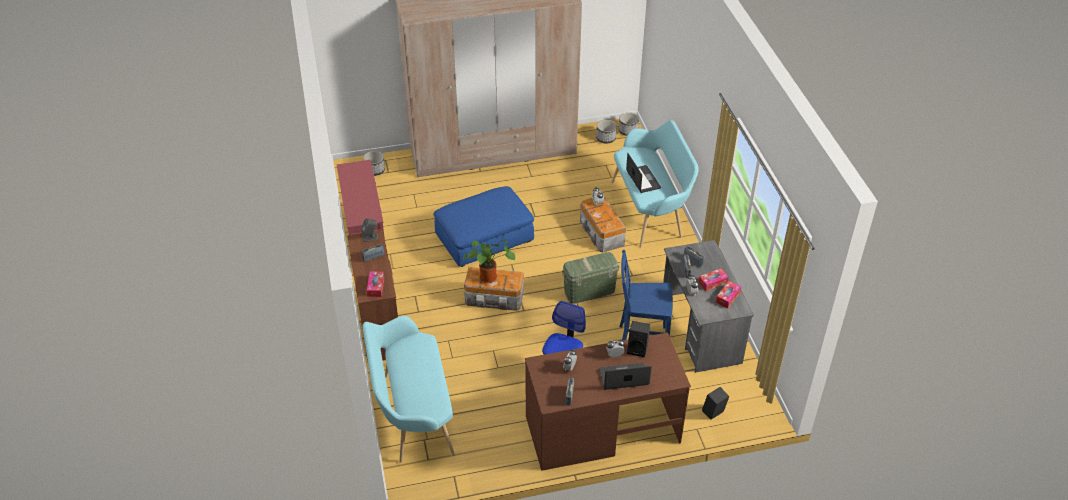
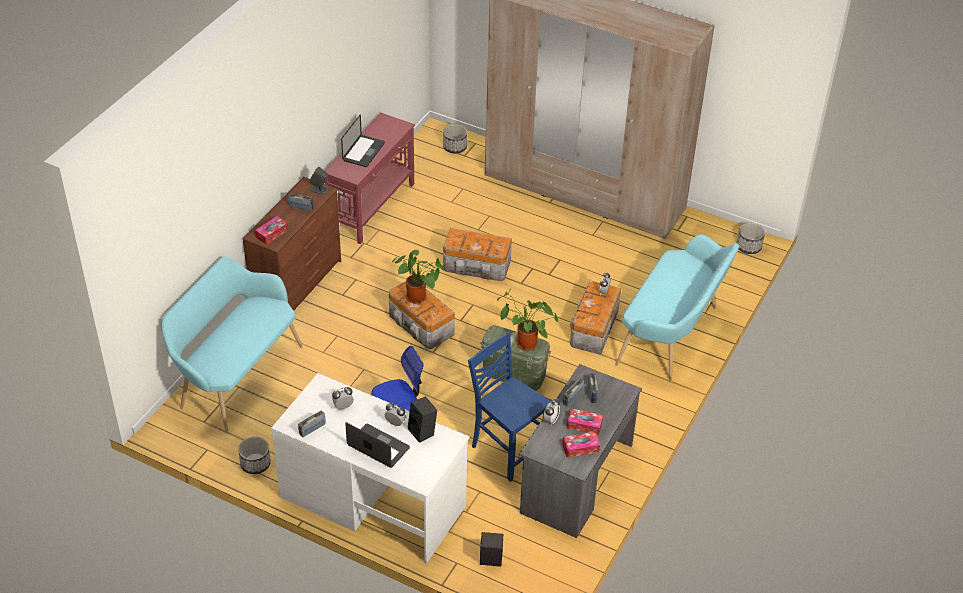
camera: 40 degrees right, 0 degrees up
(484, 238) = (477, 266): blue ottoman -> storage box
(598, 262) = (524, 344): none -> potted plant
(602, 429) = (372, 500): brown desk -> white desk
(606, 138) = (715, 241): planter -> planter (255, 464)
(643, 180) = (659, 292): laptop -> laptop (363, 152)

